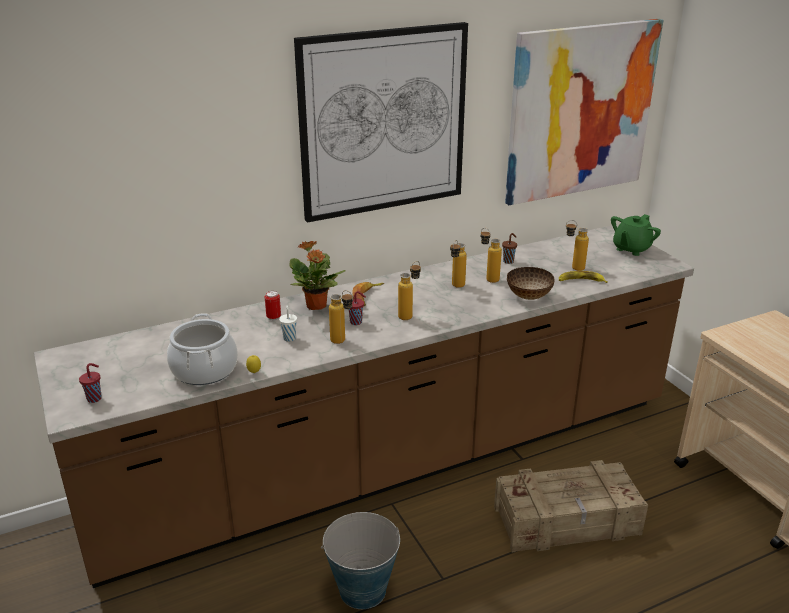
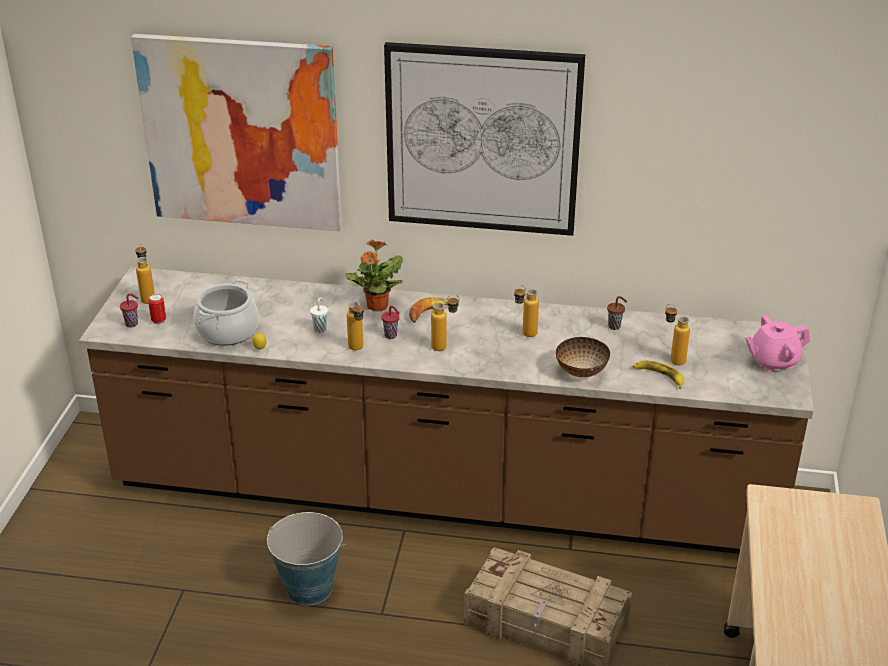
camera: 35 degrees right, 5 degrees up
(273, 318) = (329, 304): can -> can (159, 321)
(488, 278) = (568, 337): bottle -> bottle (147, 297)
(580, 111) = (750, 178): picture -> picture (241, 133)
(631, 249) = (773, 361): green teapot -> pink teapot

